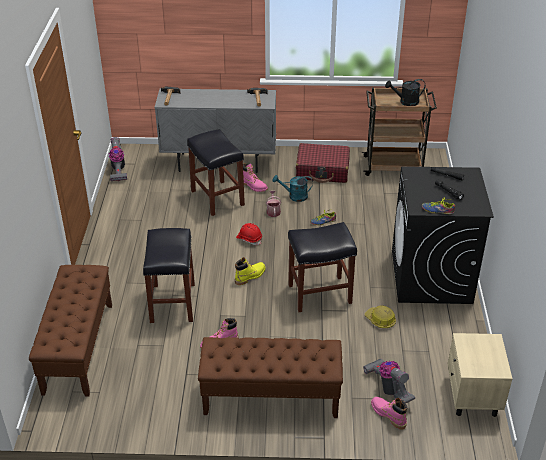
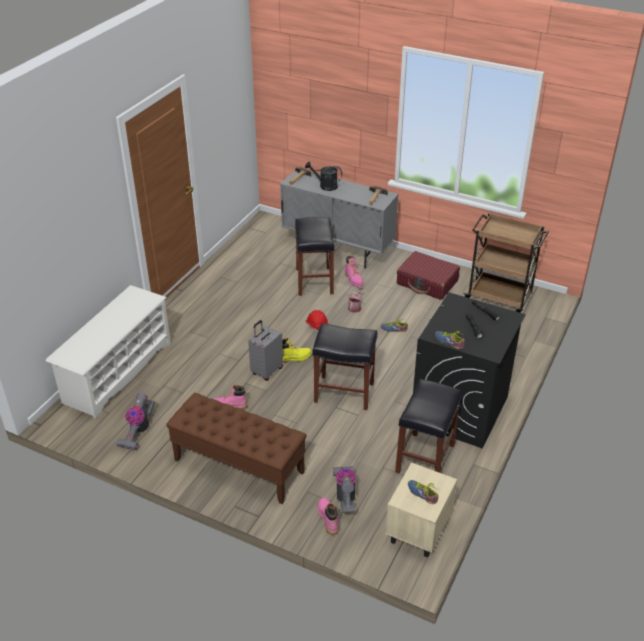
camera: 25 degrees right, 0 degrees up
(78, 347) = (117, 372): brown bench -> white shoe rack
(118, 169) = (248, 234): vacuum cleaner -> vacuum cleaner (138, 431)
(173, 303) = (214, 360): black stool -> black stool (425, 459)
(232, 297) = (266, 371): none -> grey suitcase
(294, 196) = (384, 299): turquoise watering can -> none
(380, 320) = (382, 434): hard hat -> none
(405, 102) = (514, 234): black watering can -> black watering can (325, 186)
(483, 356) = (423, 493): none -> shoe

